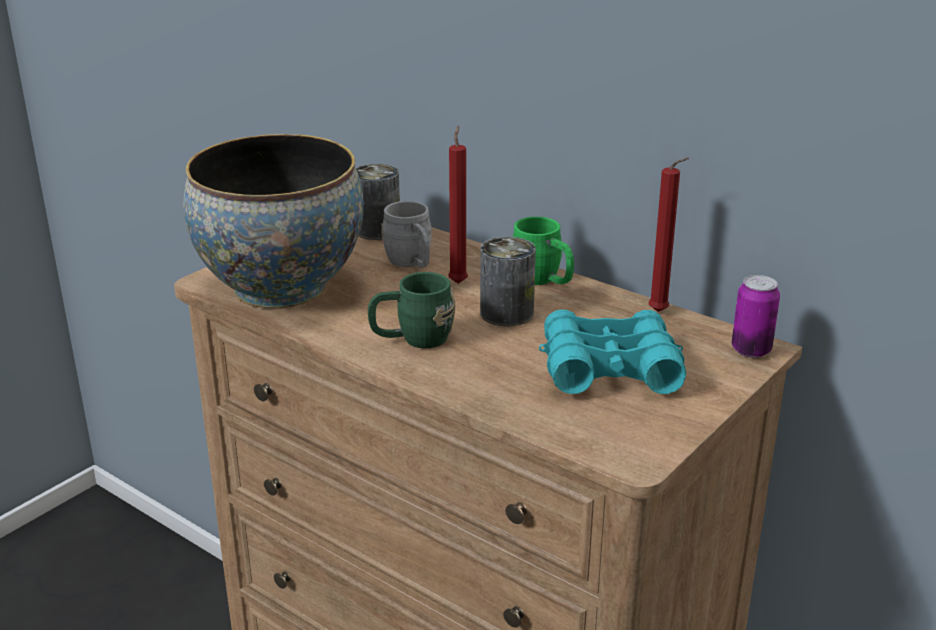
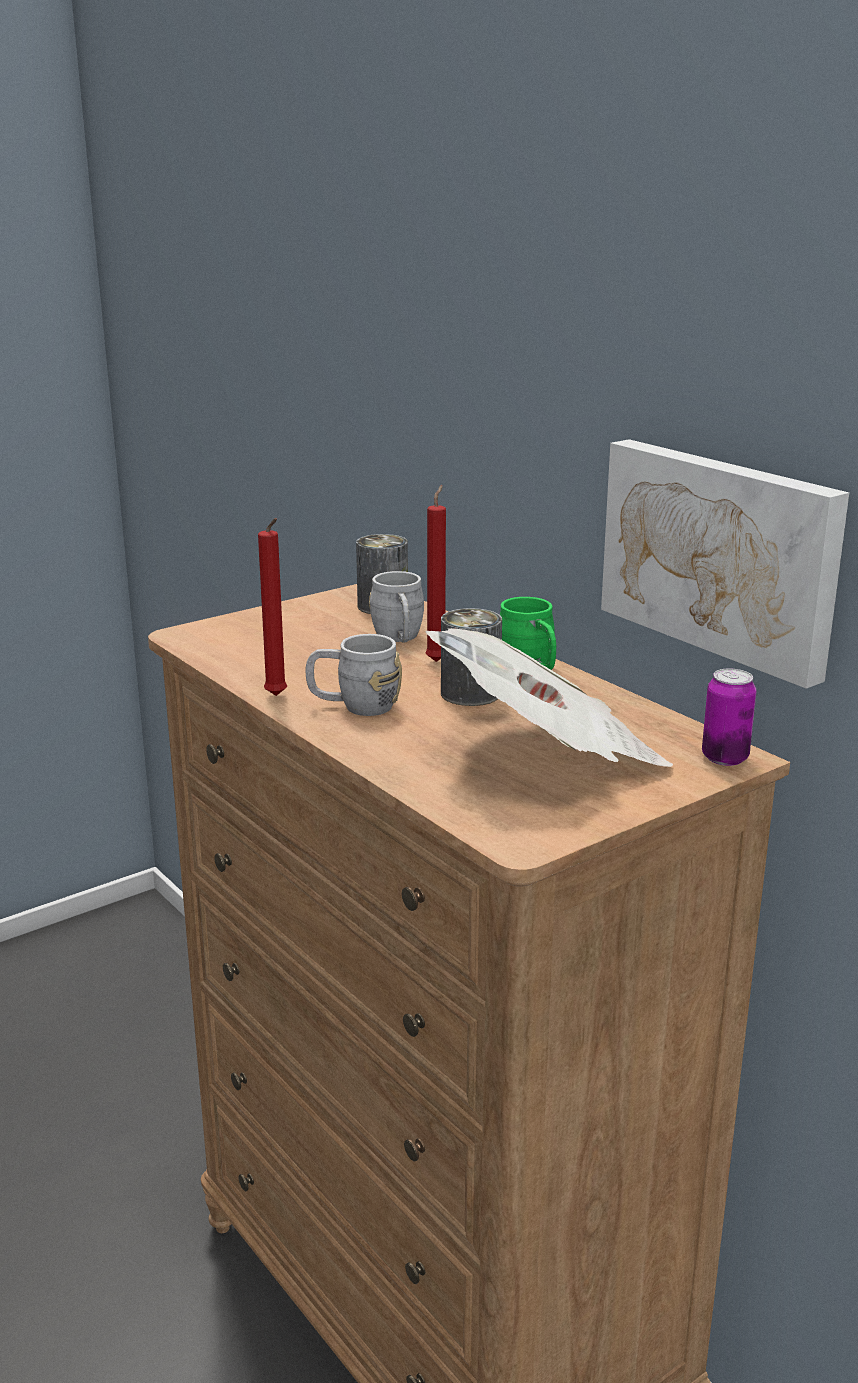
camera: 15 degrees right, 5 degrees down
(281, 288) = (251, 647): bowl -> none
(412, 339) = (354, 706): green mug -> grey mug
(609, 368) = (549, 756): turquoise binoculars -> newspaper
(661, 313) = (643, 712): red candle -> red candle (277, 697)
(727, 173) = (722, 554): none -> picture

